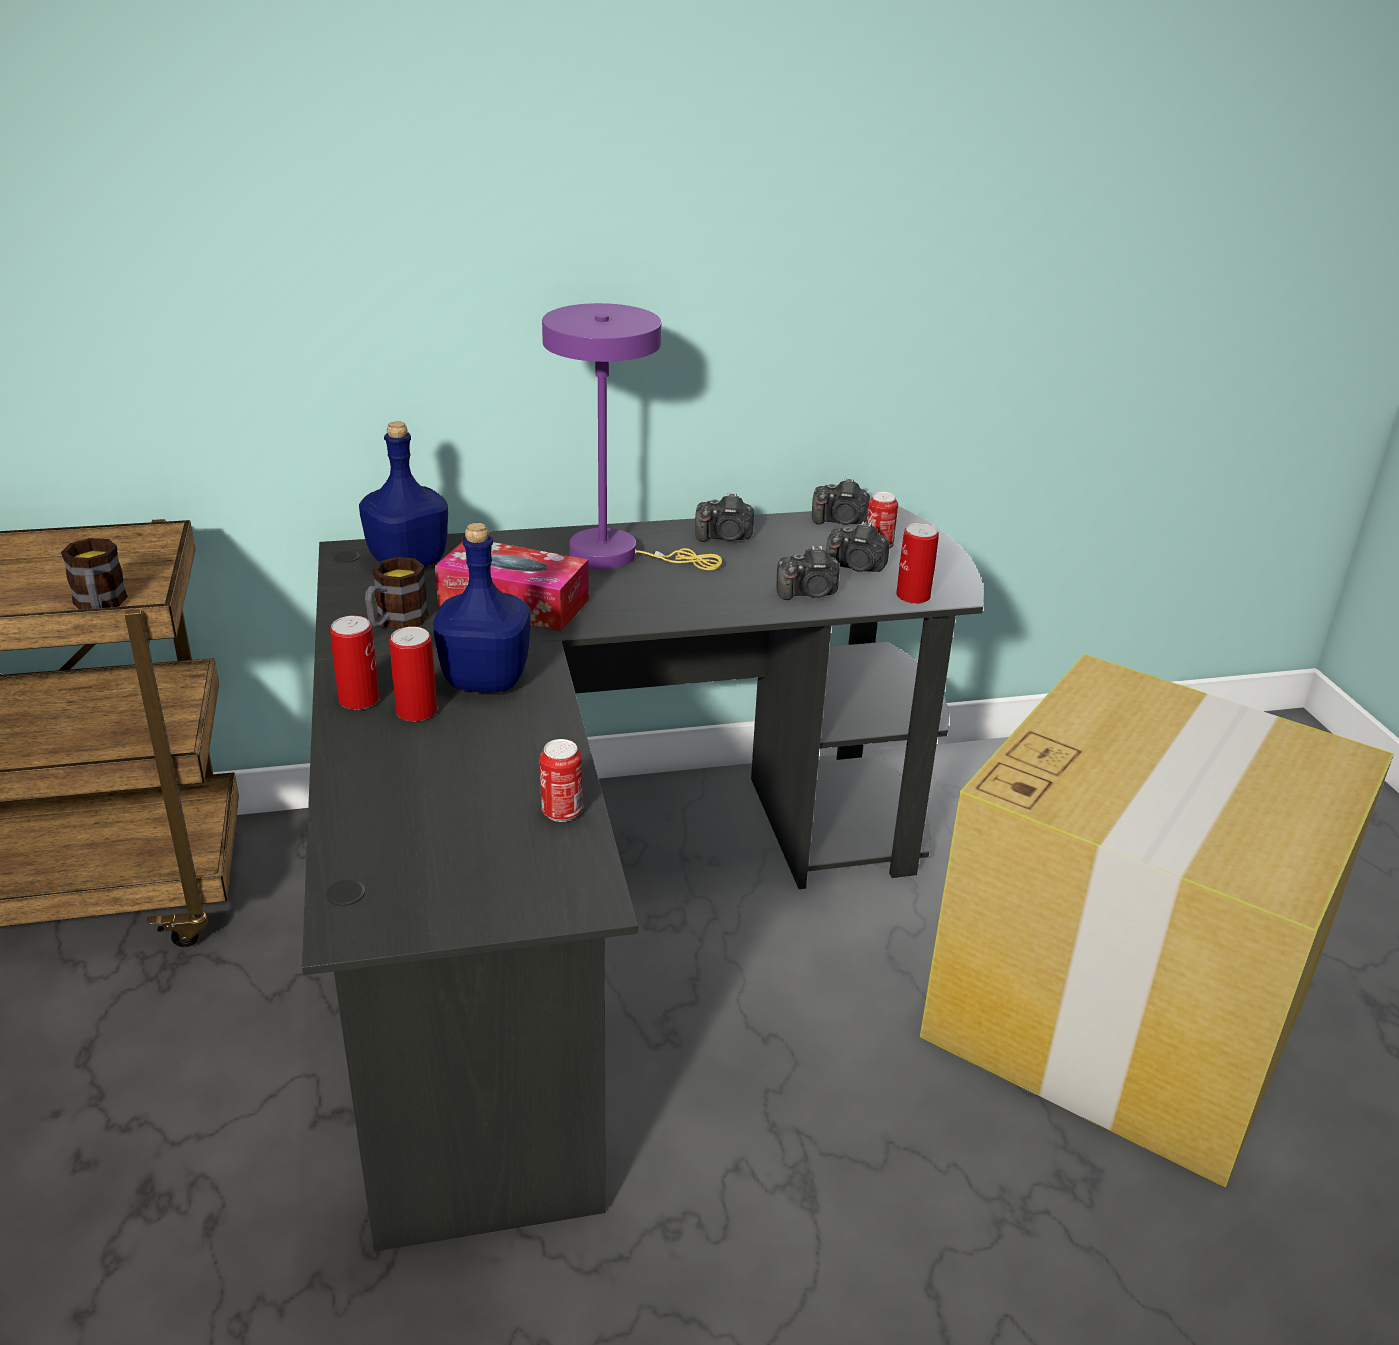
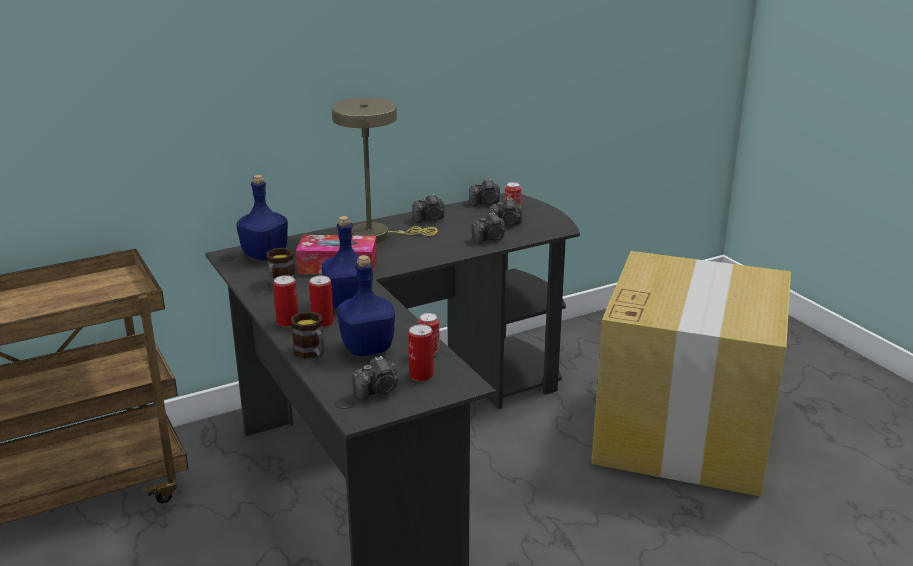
camera: 15 degrees left, 5 degrees down
(100, 605) = (109, 299): mug -> mug (312, 353)
(418, 879) = (378, 391): none -> camera
(456, 781) = (366, 348): none -> blue bottle
(616, 555) = (377, 235): purple table lamp -> beige table lamp
(913, 596) = (543, 233): can -> can (421, 375)

